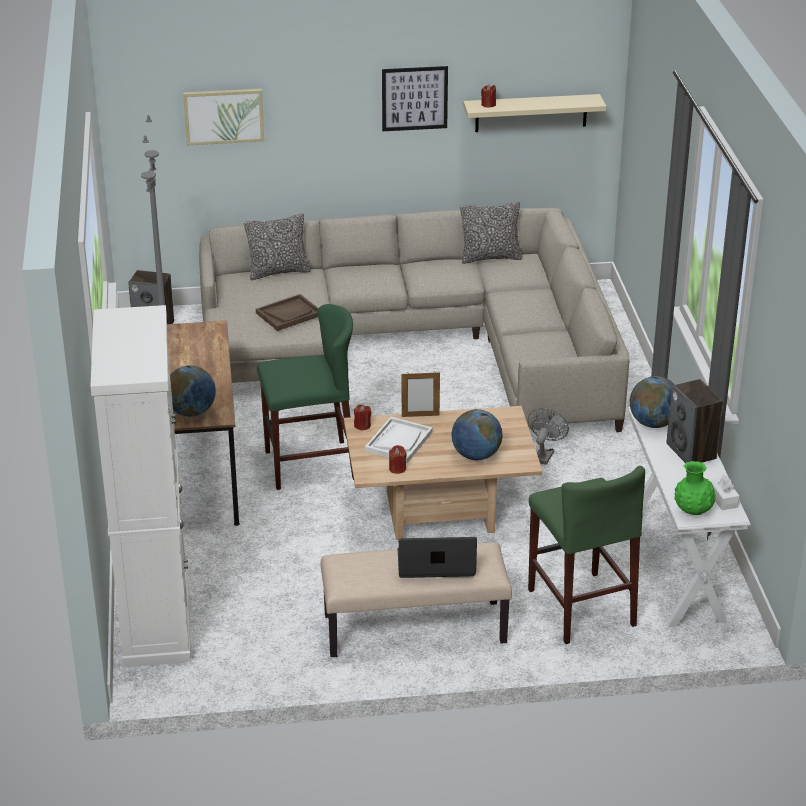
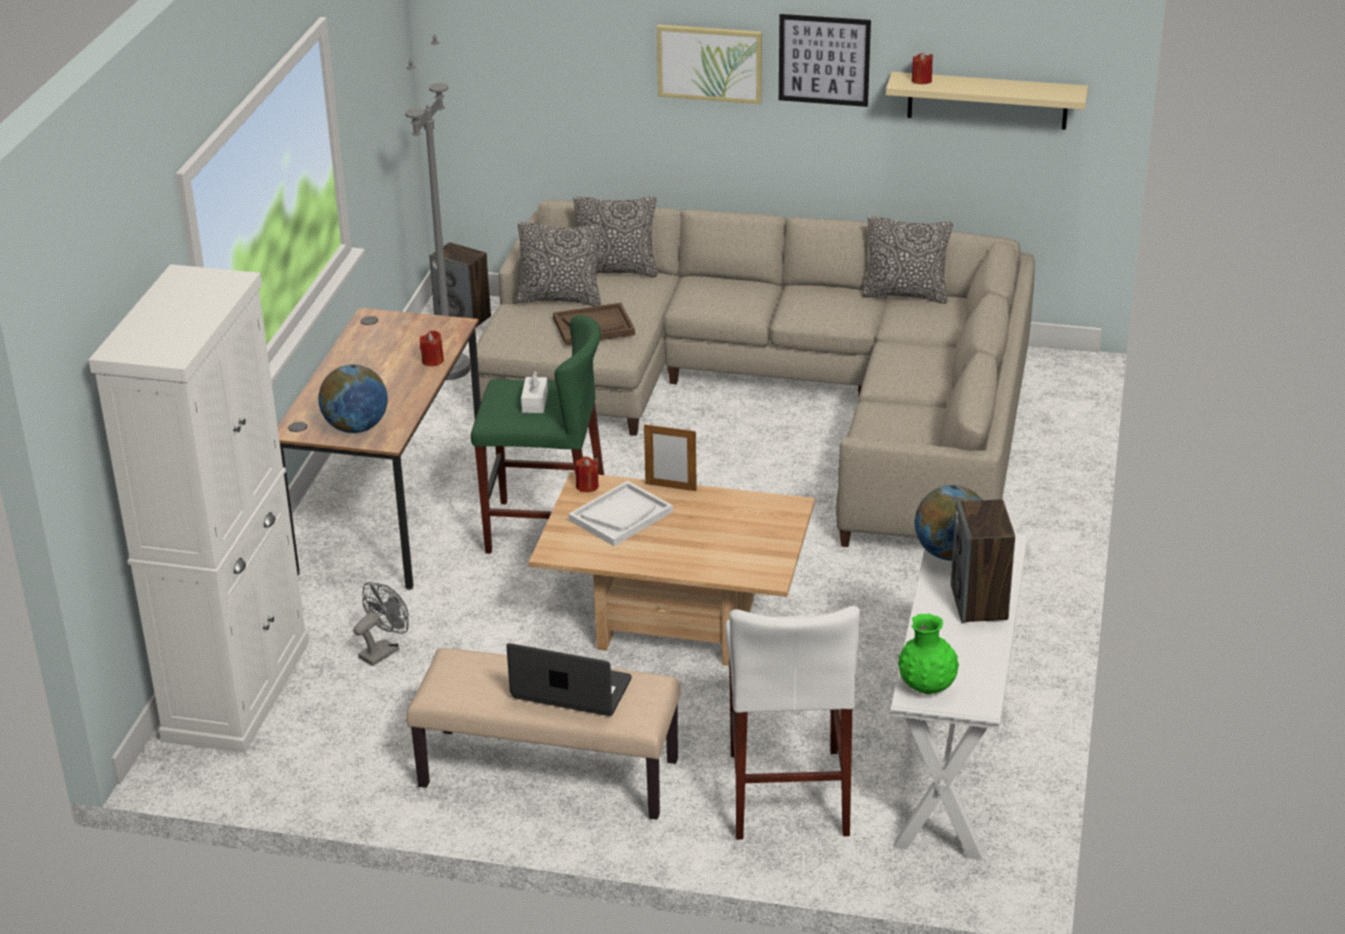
camera: 20 degrees right, 0 degrees up
(224, 116) = (569, 53): picture -> picture (710, 63)
(251, 298) = (560, 298): none -> pillow
(397, 468) = (595, 551): red candle -> red candle (432, 361)
(476, 455) = (710, 554): globe -> none
(544, 455) = (862, 574): grey fan -> grey fan (383, 650)
(581, 607) = (788, 793): green stool -> white stool
(722, 499) = (981, 679): white tissue box -> white tissue box (535, 402)

